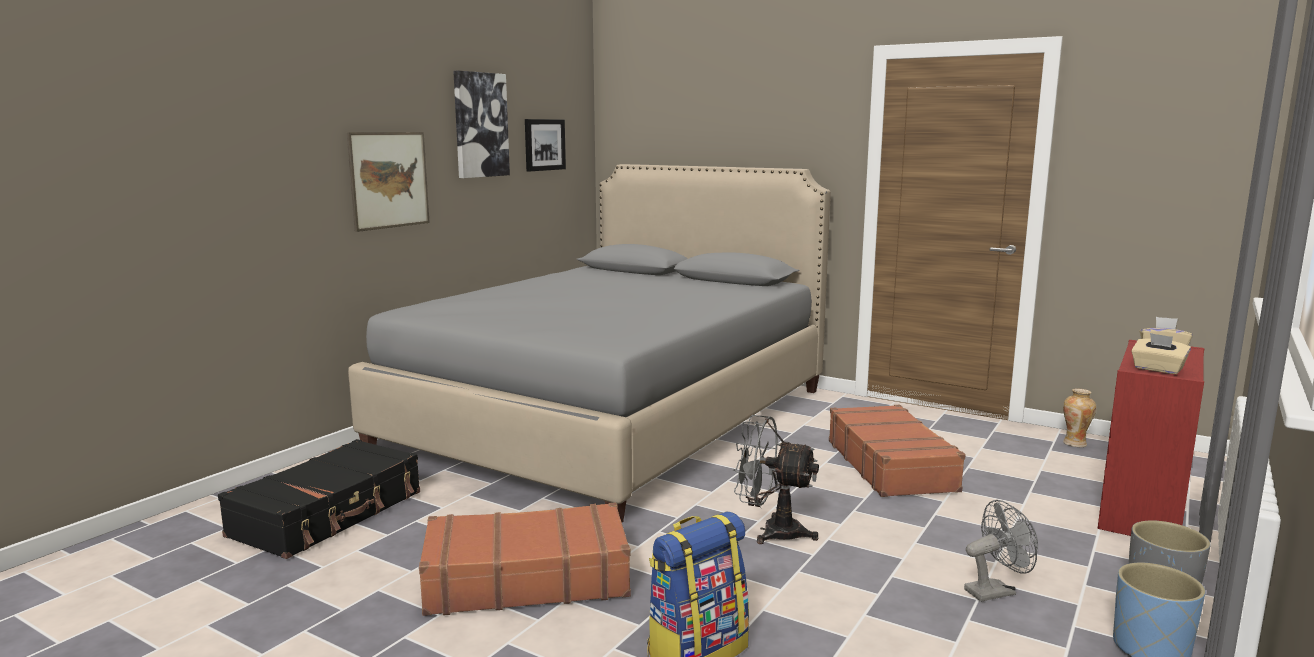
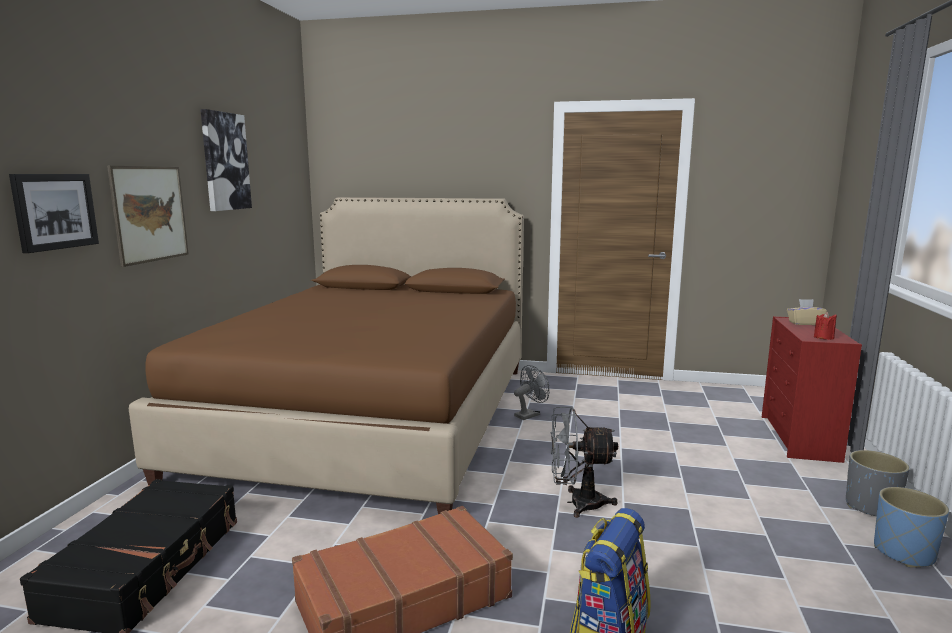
camera: 20 degrees left, 0 degrees up
(544, 144) = (274, 180): picture -> picture (54, 211)
(612, 418) = (374, 416): grey bed -> brown bed
(891, 465) = (617, 428): brown suitcase -> none
(995, 591) = (771, 524): grey fan -> grey fan (530, 414)
(1075, 443) = (718, 392): vase -> none
(1157, 369) = (823, 337): beige tissue box -> red candle

